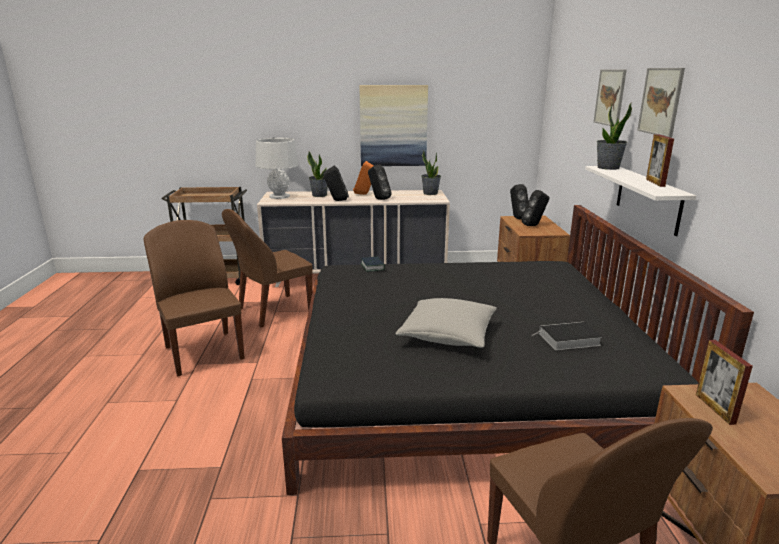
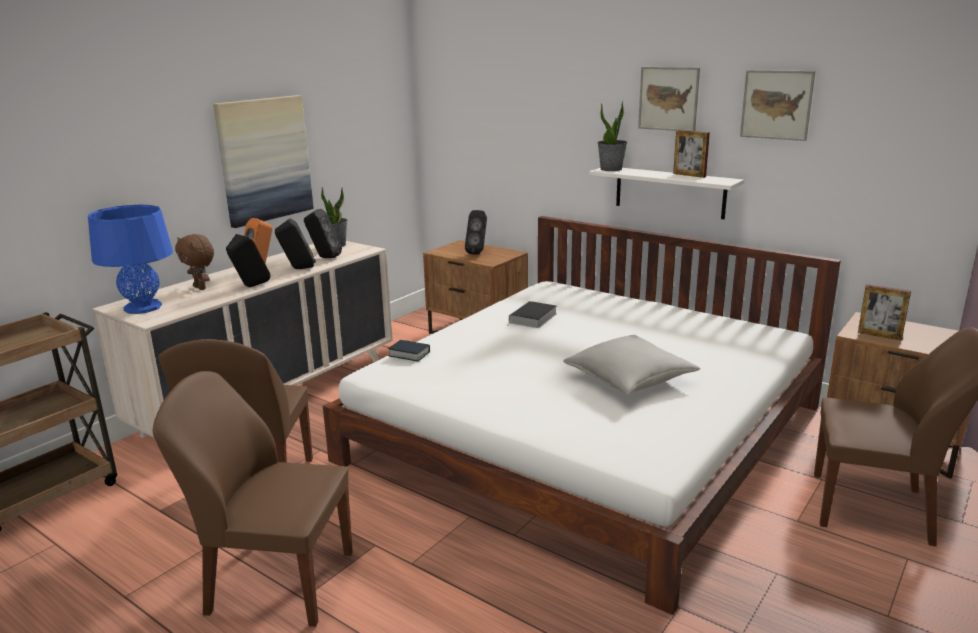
camera: 50 degrees left, 0 degrees up
(279, 196) = (143, 307): grey table lamp -> blue table lamp
(319, 195) = (201, 288): potted plant -> brown plush toy
(465, 377) = (586, 432): black bed -> white bed
(517, 218) = (444, 250): black speaker -> black speaker (324, 257)
(567, 339) = (698, 341): book -> book (533, 318)
(610, 97) = (573, 96): picture -> picture (776, 105)

